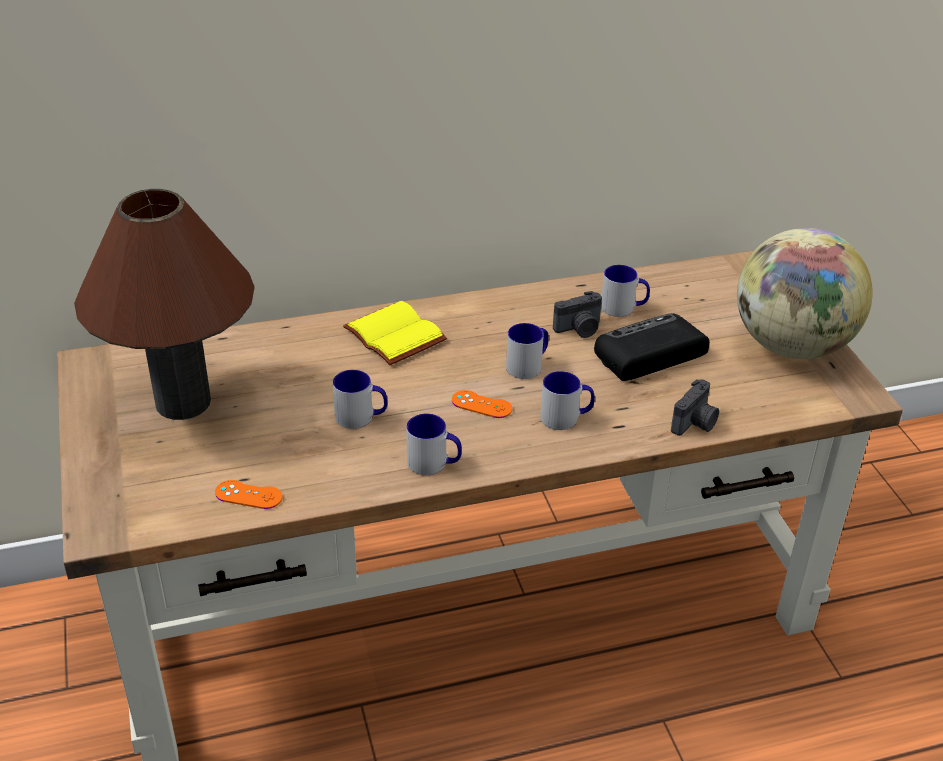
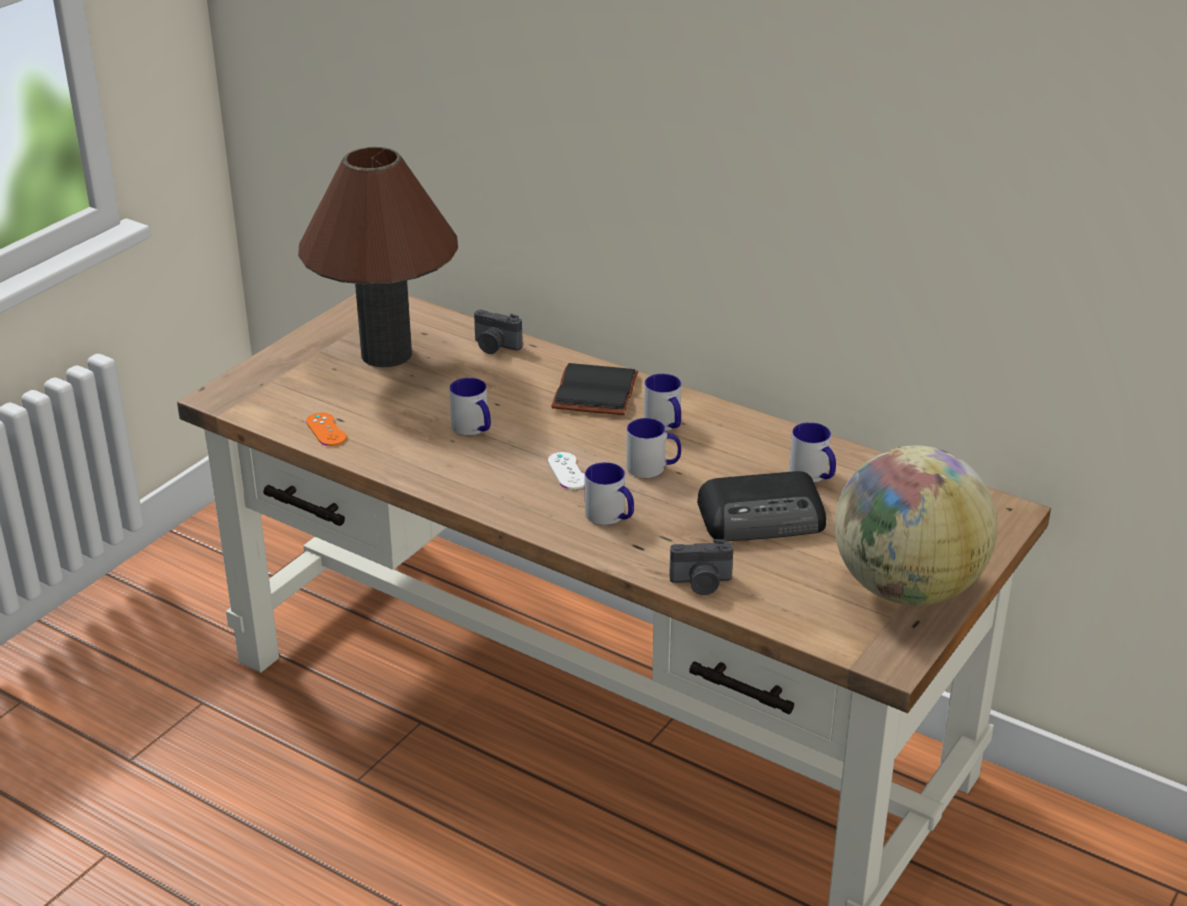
camera: 50 degrees right, 5 degrees down
(391, 335) = (593, 391): yellow book -> black book
(434, 463) = (465, 485): mug -> mug (665, 425)
(481, 404) = (567, 471): orange game controller -> white game controller
(579, 329) = (744, 468): camera -> camera (495, 346)
(648, 354) = (764, 517): radio -> radio turned 150 degrees clockwise

